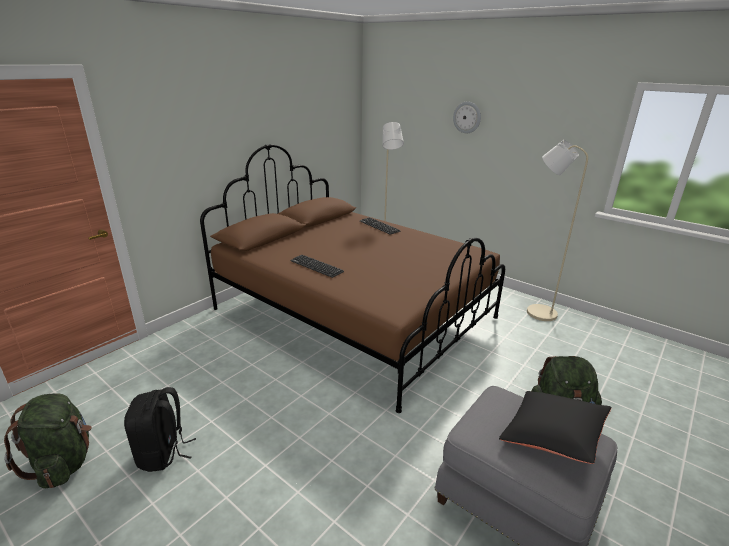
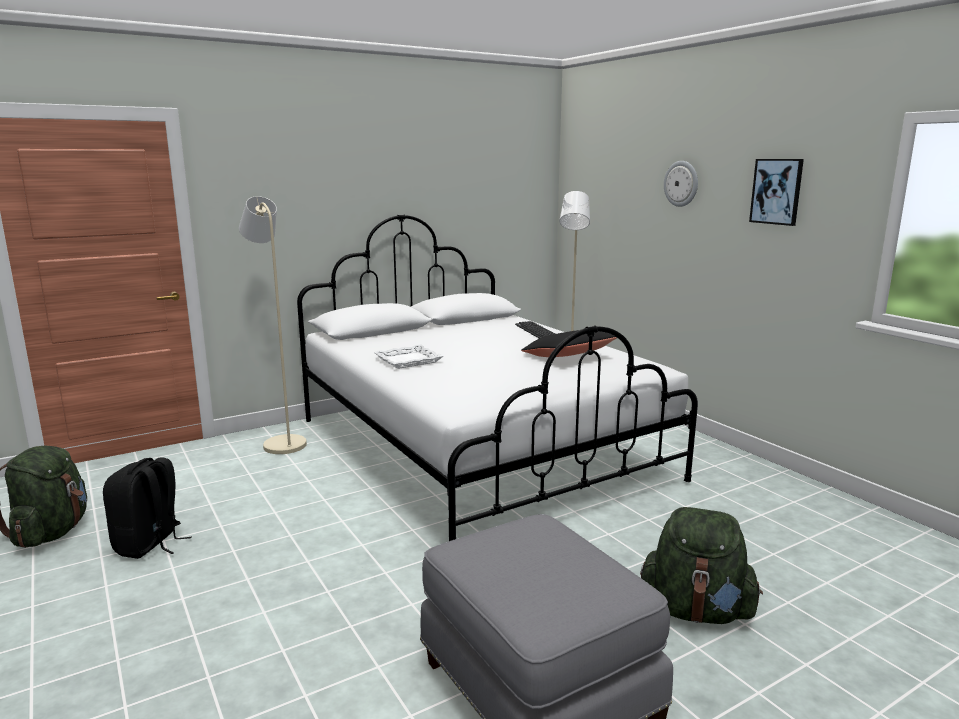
camera: 20 degrees right, 10 degrees down
(316, 266) = (408, 360): keyboard -> white tray
(354, 313) = (478, 448): brown bed -> white bed
(535, 311) = (765, 483): beige floor lamp -> beige floor lamp (281, 443)
(541, 127) = (776, 191): none -> picture
(552, 436) = (566, 571): black pillow -> black pillow (568, 357)

